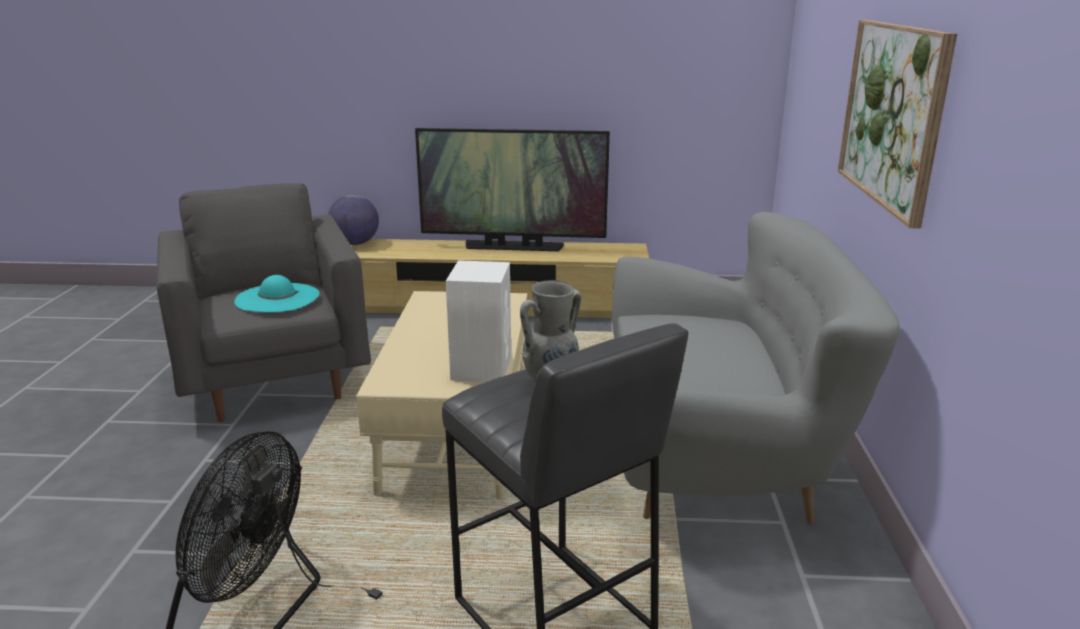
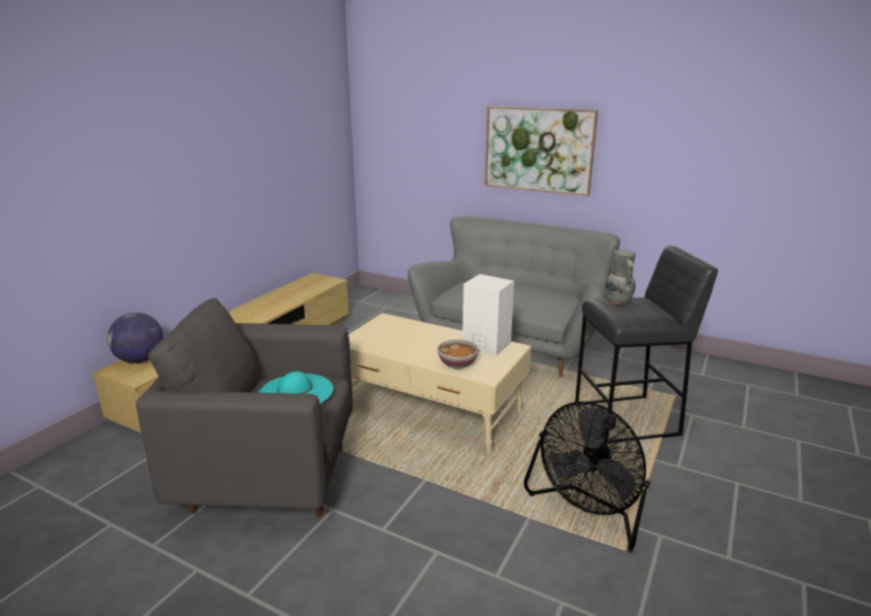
camera: 65 degrees left, 0 degrees up
(406, 361) = (457, 364): none -> bowl
(513, 247) = (255, 306): television -> none

